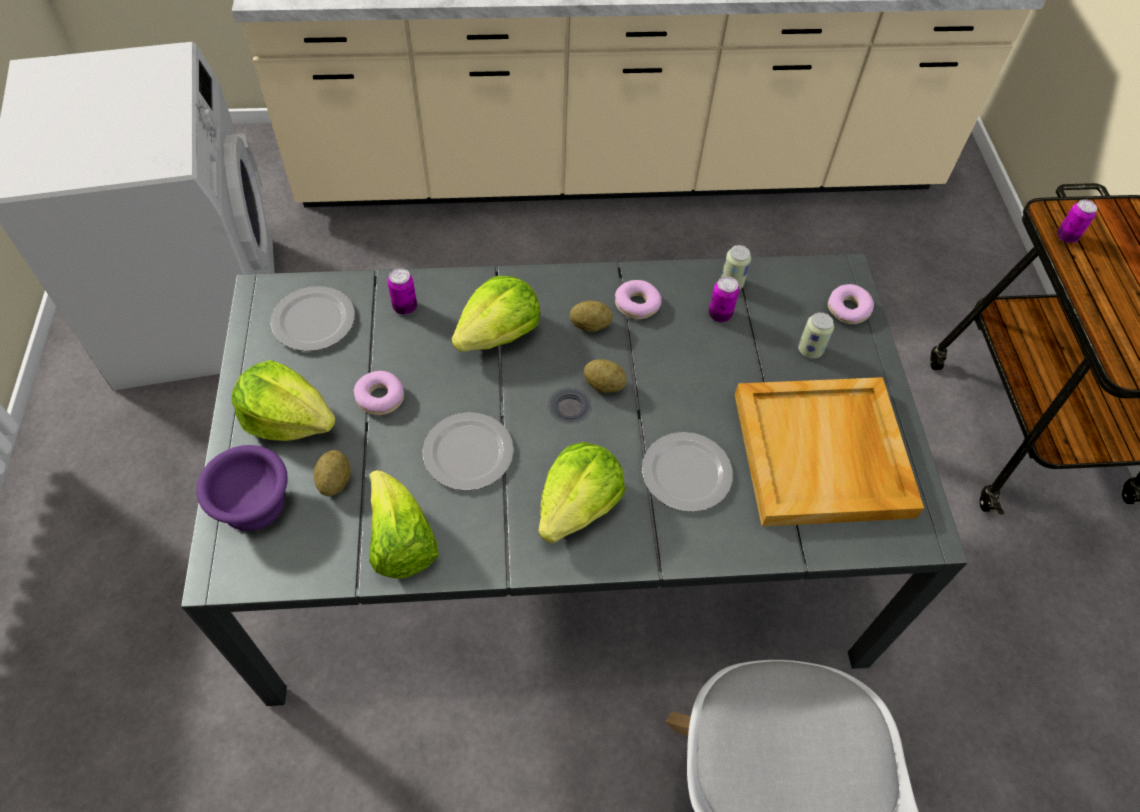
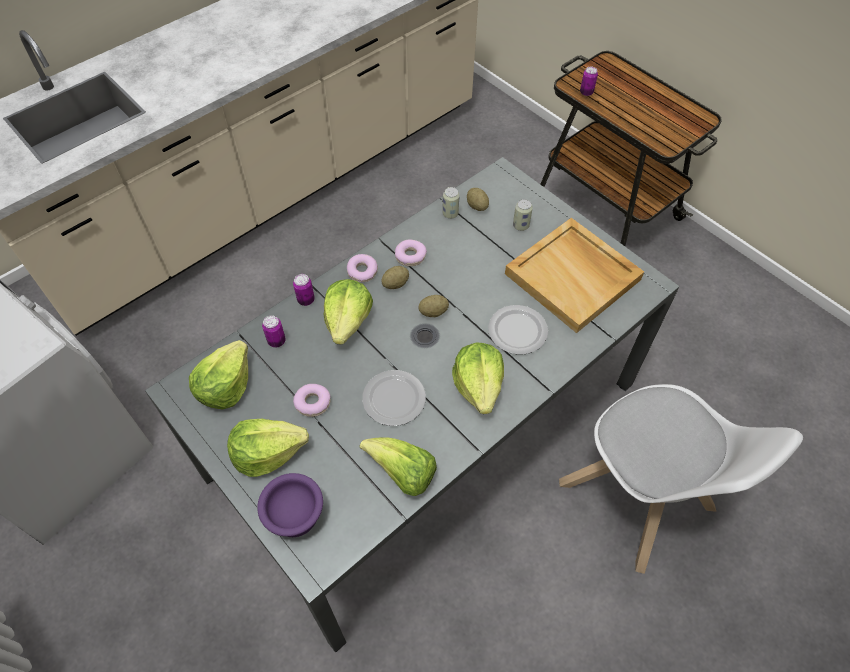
camera: 35 degrees left, 0 degrees up
(312, 320) = (225, 386): plate -> lettuce
(335, 481) = (332, 468): potato -> potato (477, 206)
(719, 314) = (459, 235): can -> can (306, 300)
(848, 309) = (520, 192): donut -> donut (362, 271)

